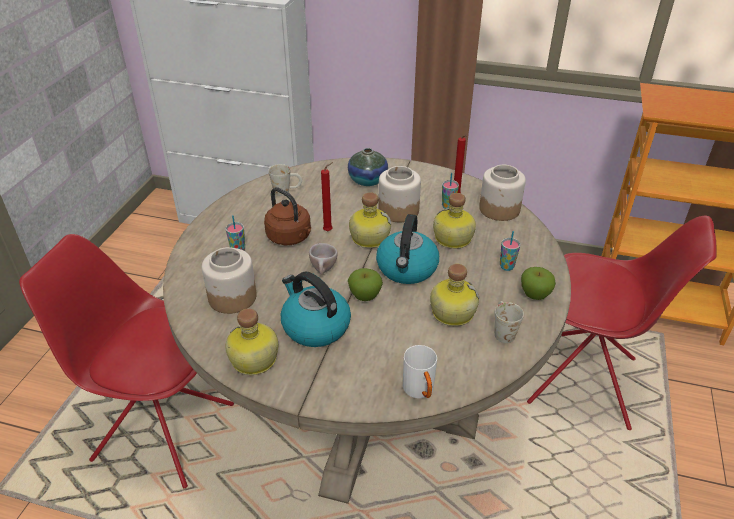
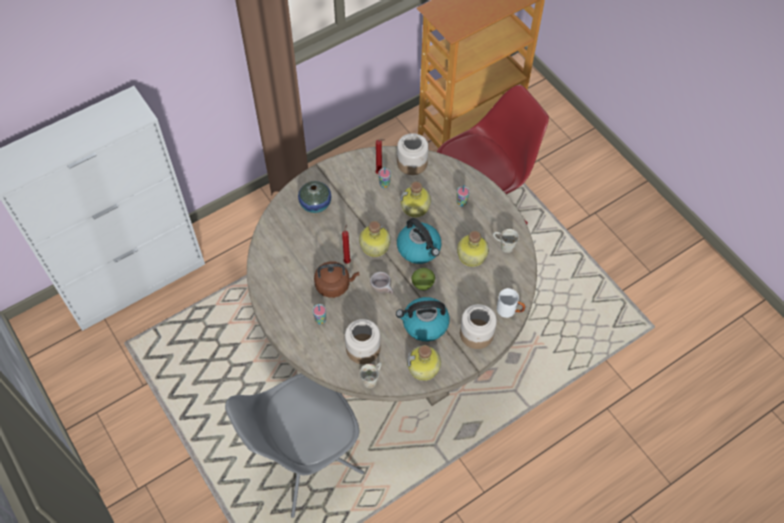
camera: 50 degrees left, 20 degrees up
(162, 430) = (305, 462): red chair -> grey chair
(286, 191) = (281, 255): white mug -> white mug (372, 378)
(398, 210) = (363, 212): jar -> jar (476, 333)
(535, 295) = (493, 210): apple -> none

